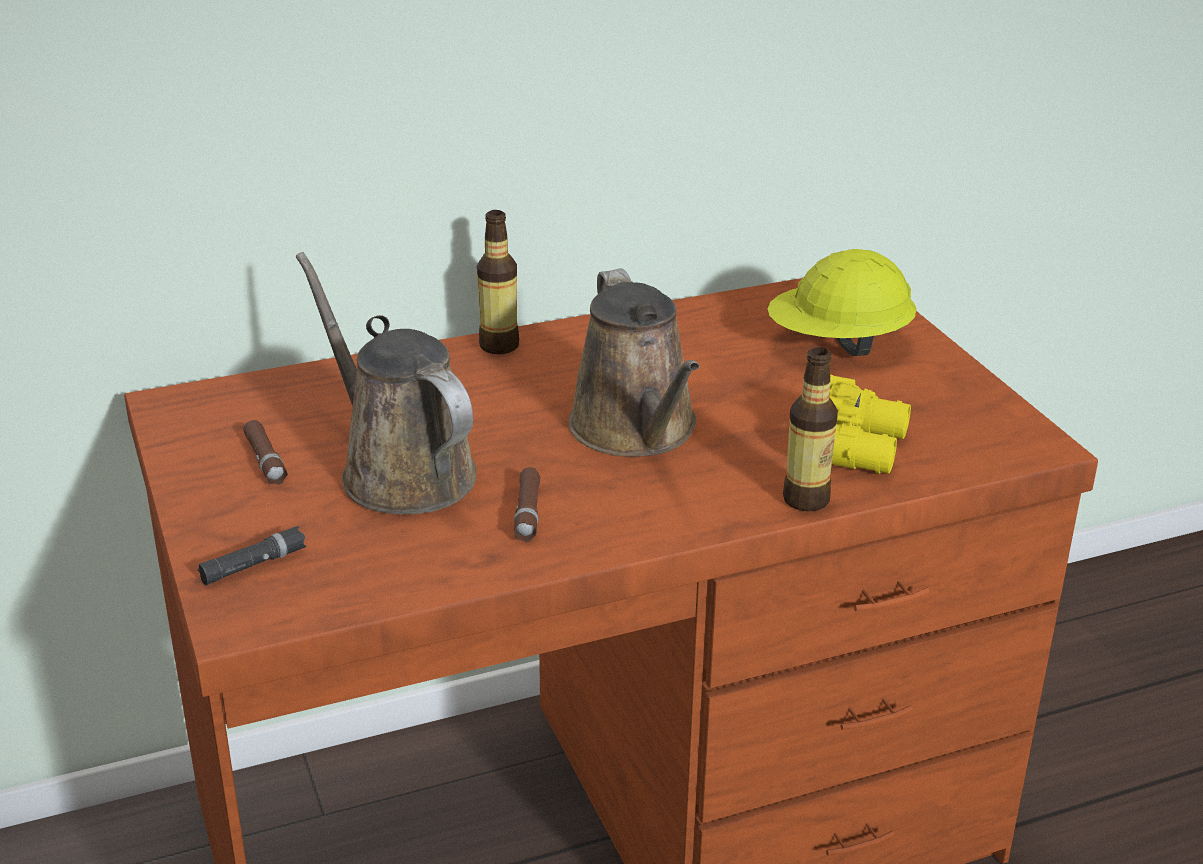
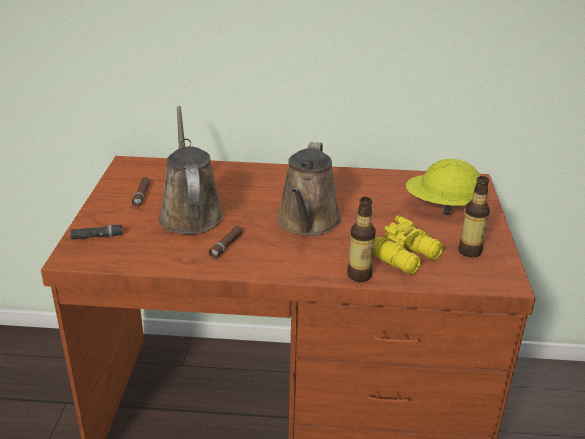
camera: 25 degrees right, 0 degrees up
(499, 345) = (281, 171): bottle -> bottle (469, 251)

